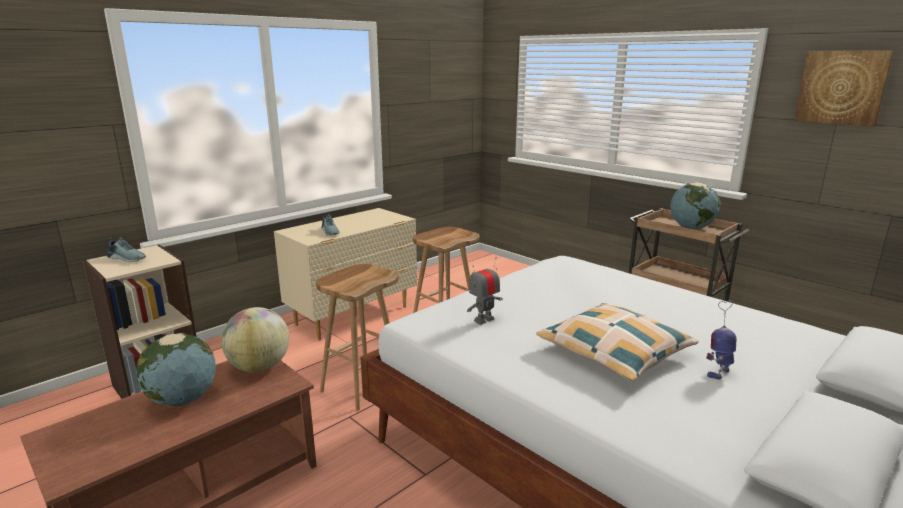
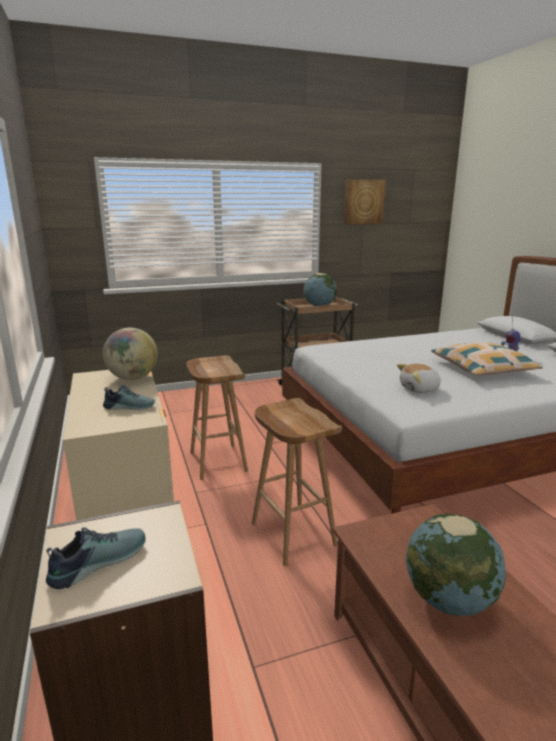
camera: 65 degrees left, 0 degrees up
(259, 367) = (385, 533): globe -> globe (133, 378)
(484, 320) = (419, 389): toy robot -> plush toy

